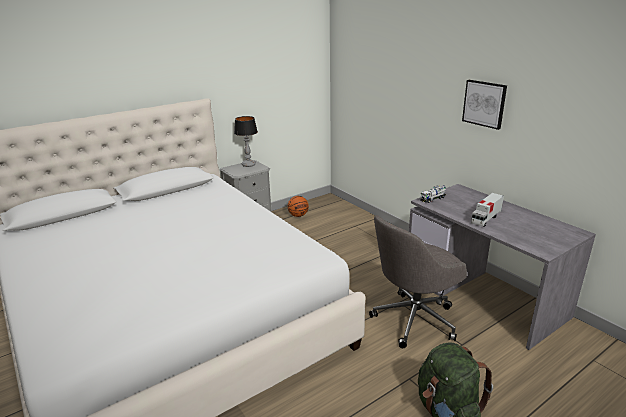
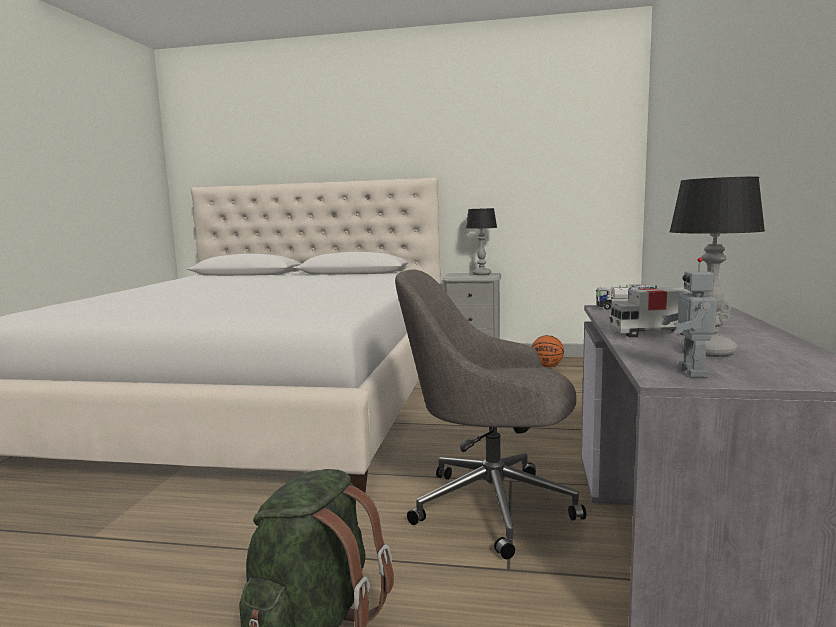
camera: 45 degrees right, 15 degrees down
(484, 103) = (760, 119): picture -> none
(522, 229) = (708, 352): none -> table lamp
(544, 245) = (695, 372): none -> toy robot

